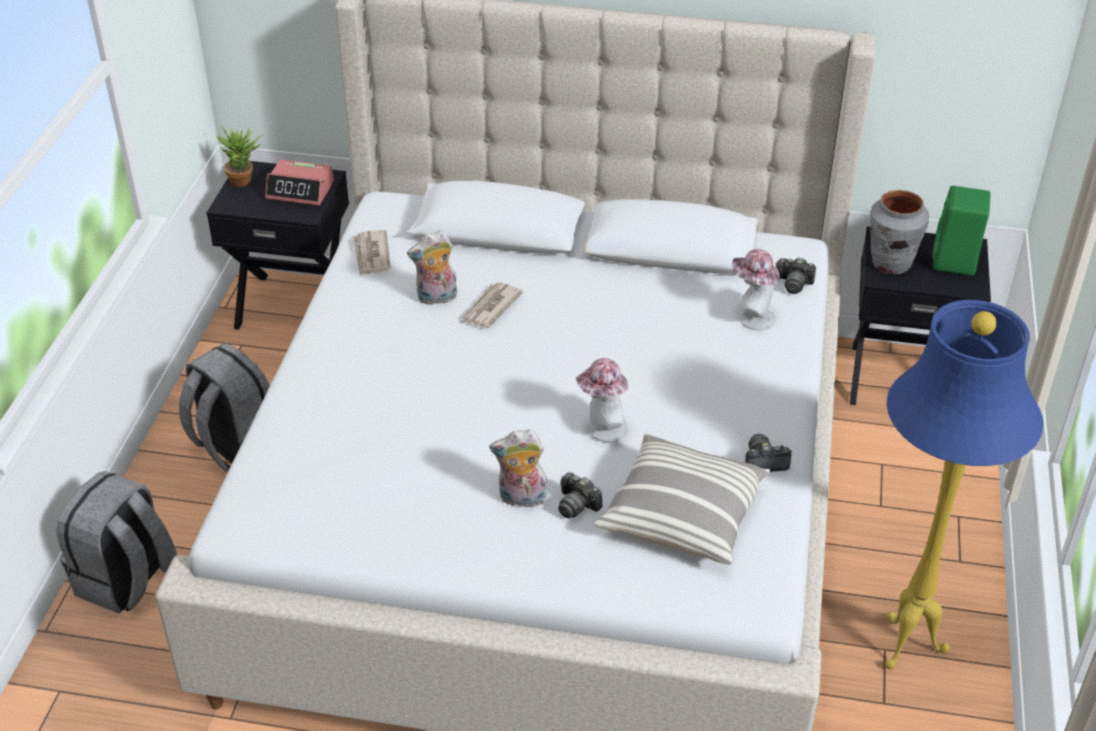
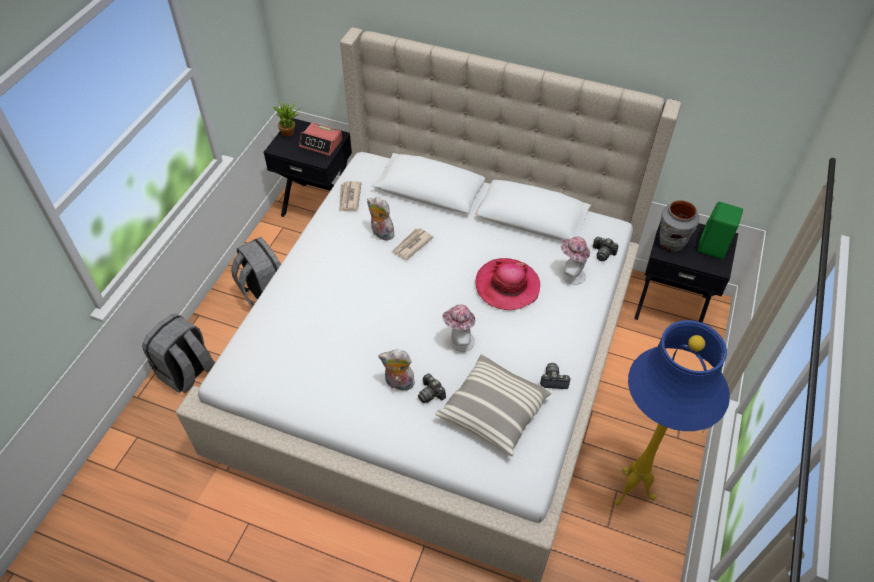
camera: 10 degrees right, 10 degrees up
(436, 298) = (381, 233): plush toy -> plush toy turned 45 degrees clockwise
(657, 345) = (507, 286): none -> hat

